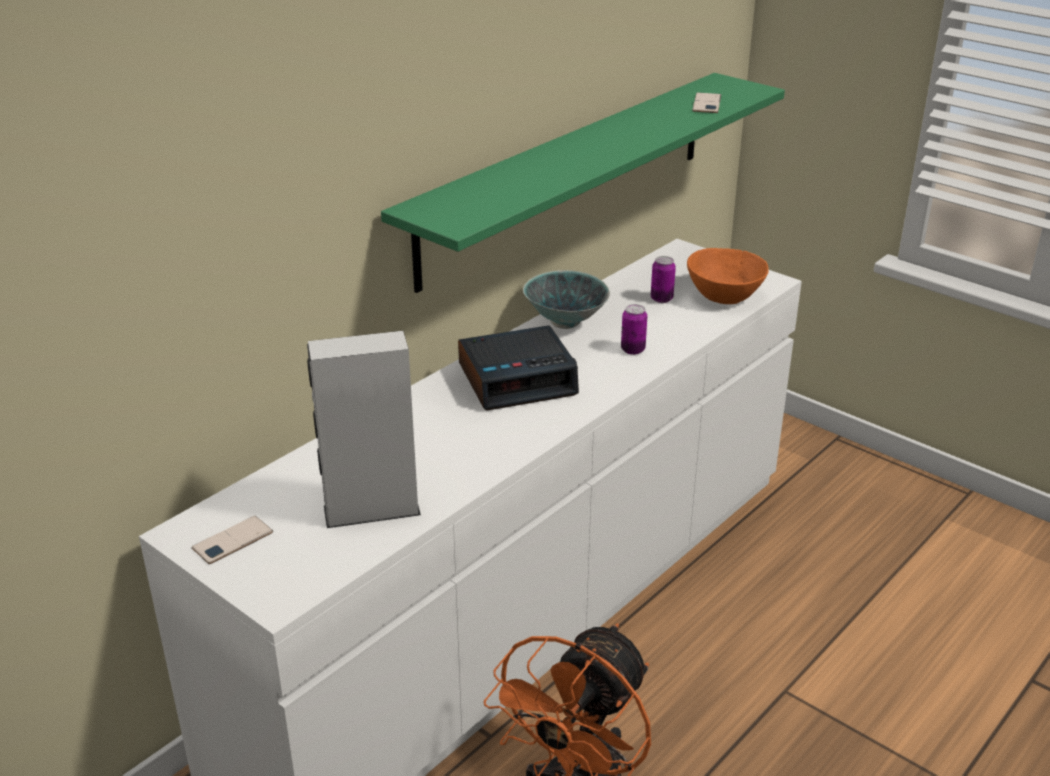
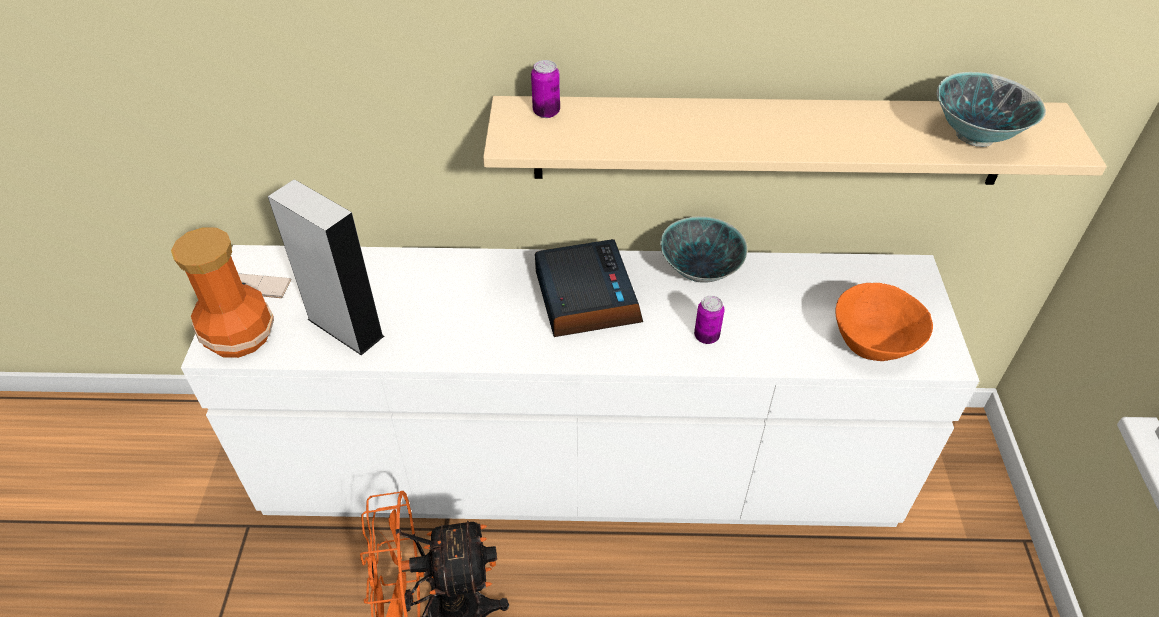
camera: 50 degrees right, 15 degrees up
(282, 579) = (237, 335): none -> vase
(518, 379) = (585, 297): alarm clock -> alarm clock turned 135 degrees counterclockwise
(569, 175) = (770, 140): green shelf -> beige shelf
(661, 299) = (811, 306): can -> can (546, 112)
(706, 103) = (974, 137): phone -> bowl

